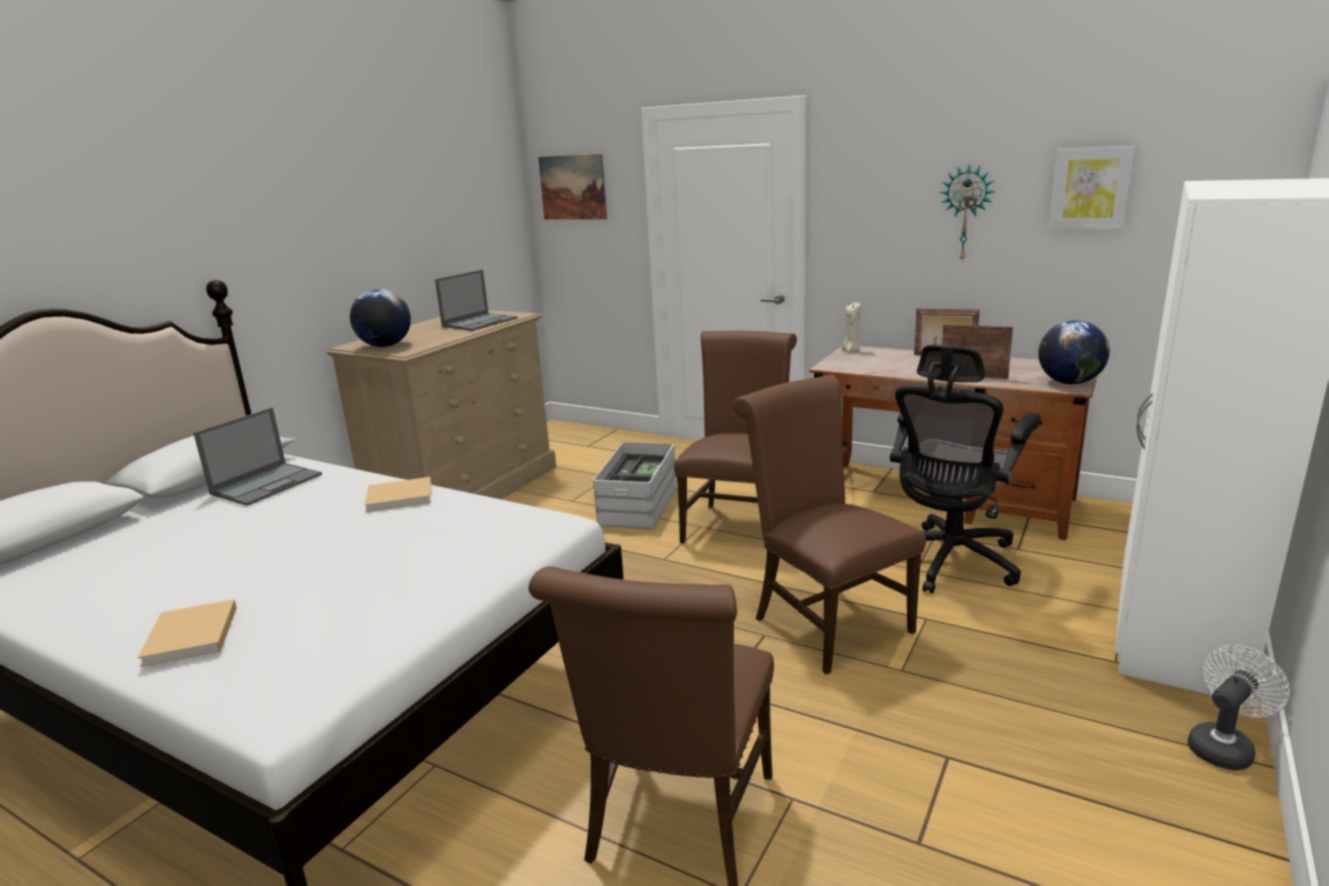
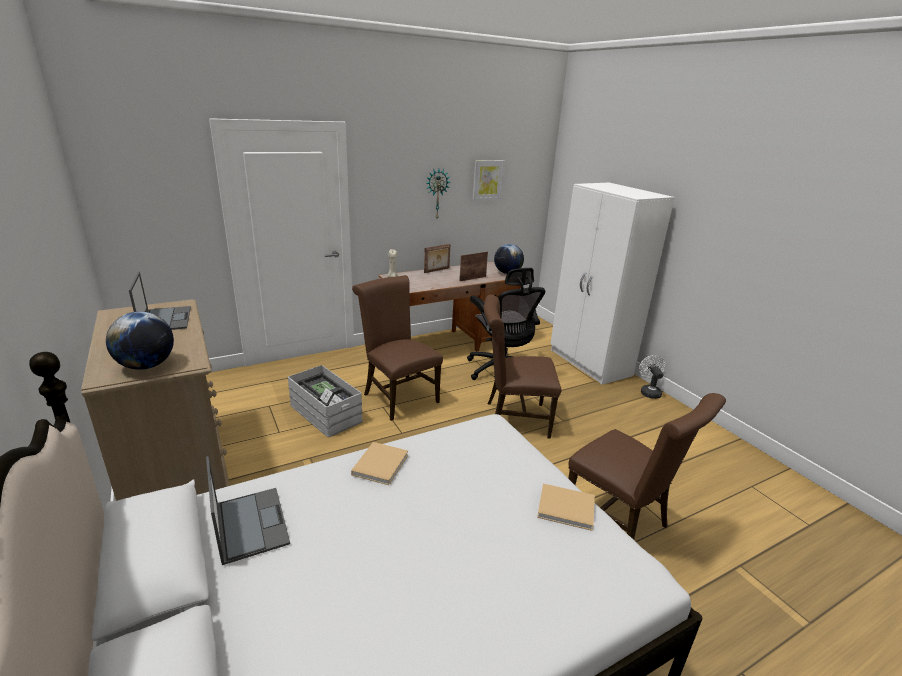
camera: 60 degrees left, 5 degrees up
(190, 637) = (529, 608): beige book -> beige book (568, 508)
(572, 187) = (136, 183): picture -> none

